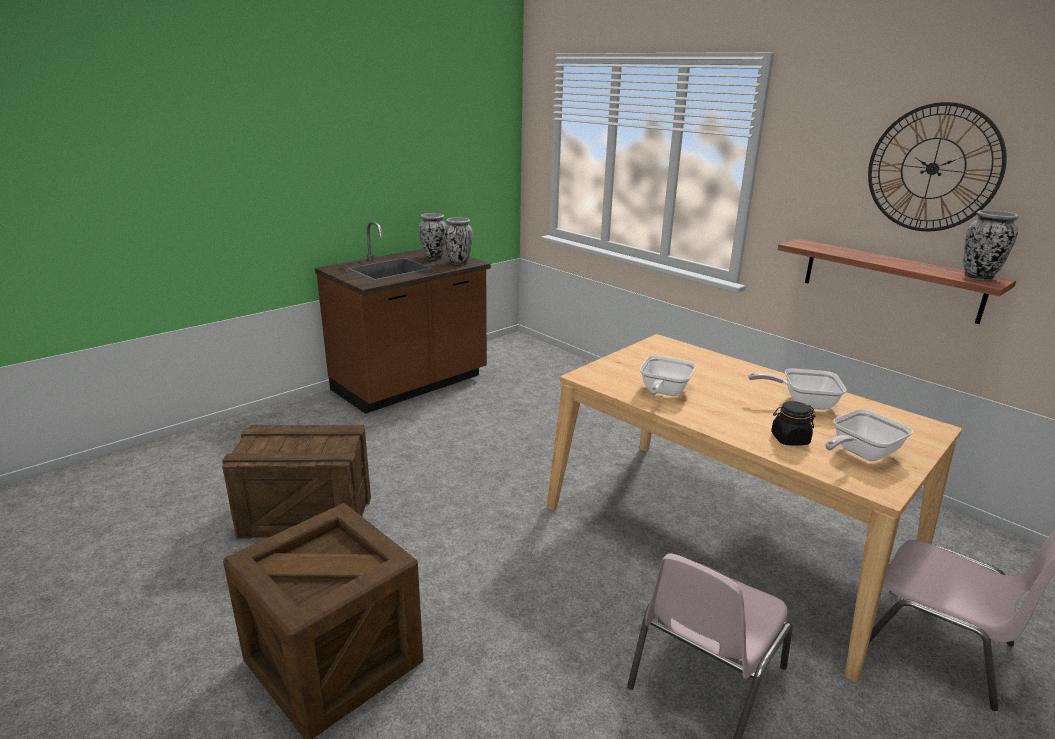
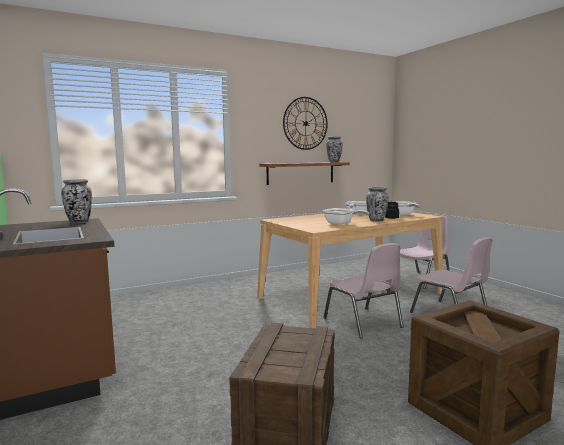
camera: 75 degrees left, 15 degrees down
(434, 257) = (43, 226): vase -> vase (376, 220)
(594, 555) = (363, 323): none -> pink chair

